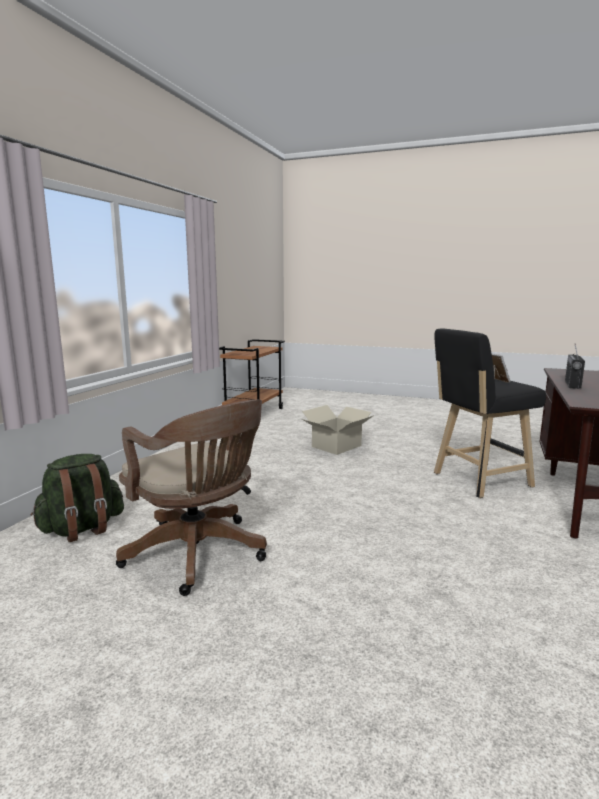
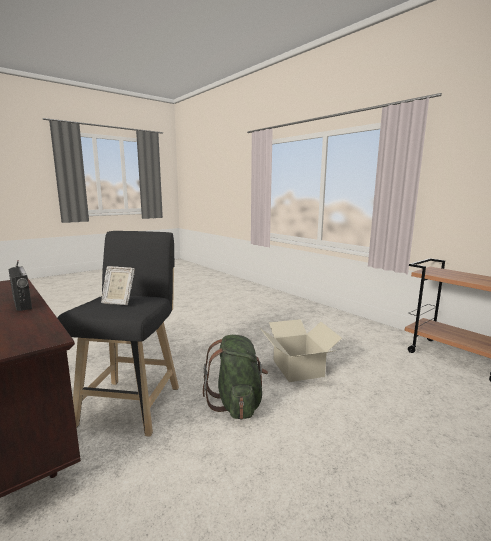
camera: 120 degrees right, 0 degrees up
(82, 529) = (240, 290): green backpack -> green backpack (237, 403)
(199, 555) = (190, 301): brown office chair -> none

